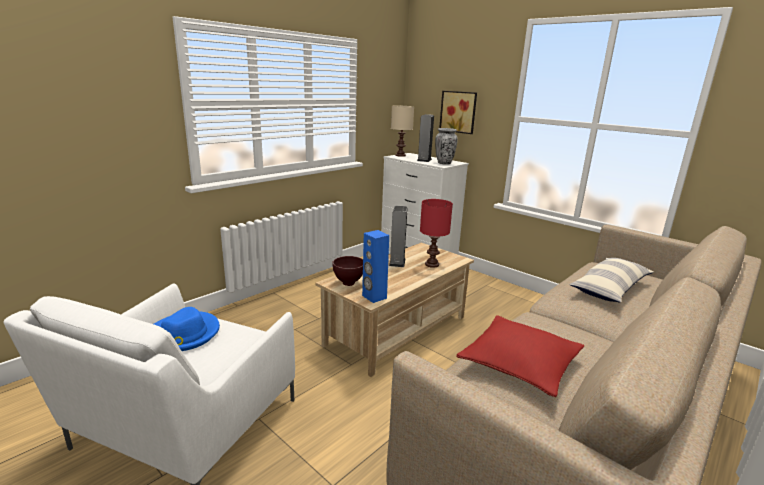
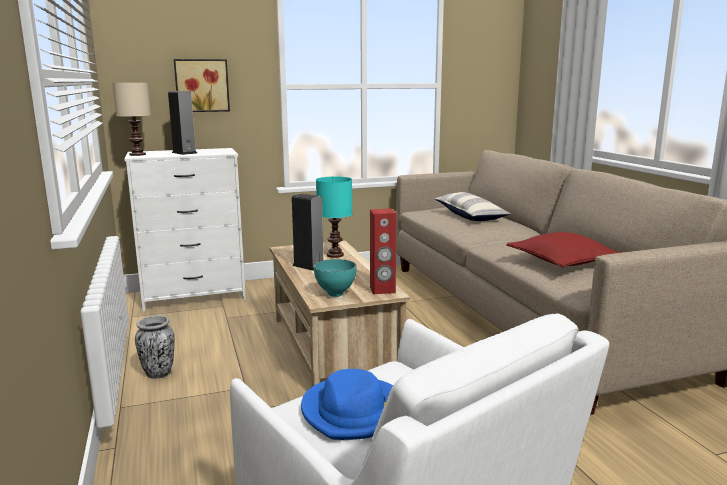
camera: 60 degrees left, 5 degrees down
(348, 283) = (335, 295): brown bowl -> turquoise bowl
(374, 297) = (382, 290): blue speaker -> red speaker
(431, 264) = (335, 255): red table lamp -> turquoise table lamp
(444, 163) = (217, 151): vase -> vase (158, 373)

